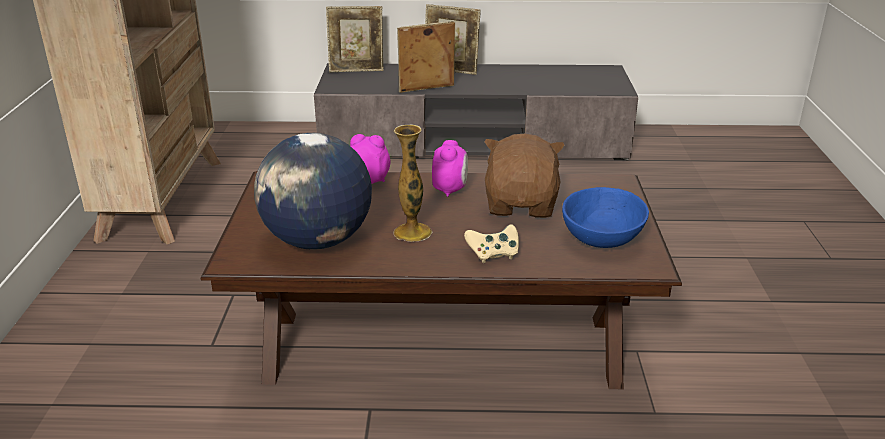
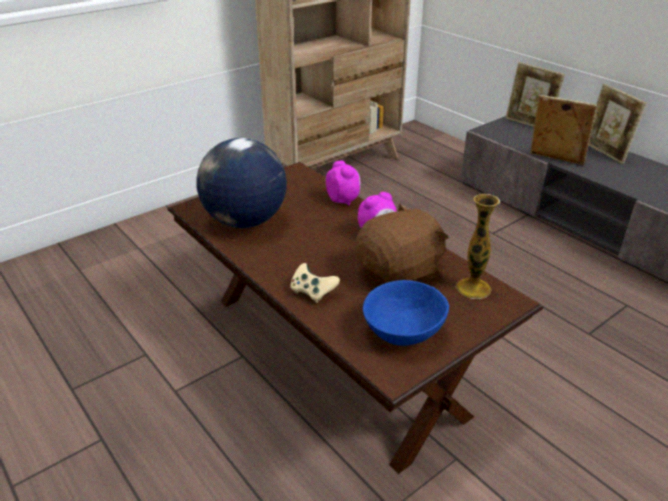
camera: 50 degrees right, 5 degrees up
(412, 232) = (299, 247): vase -> vase (473, 288)

